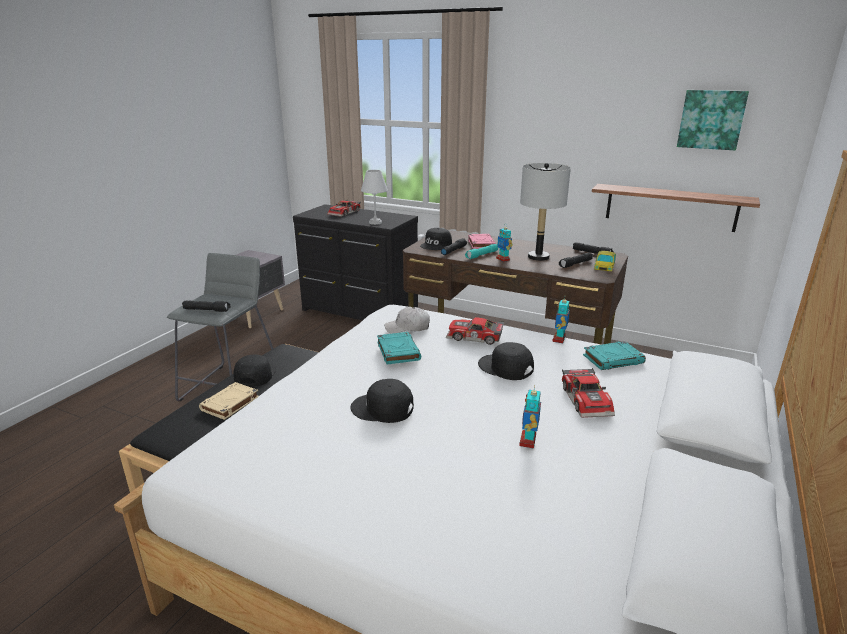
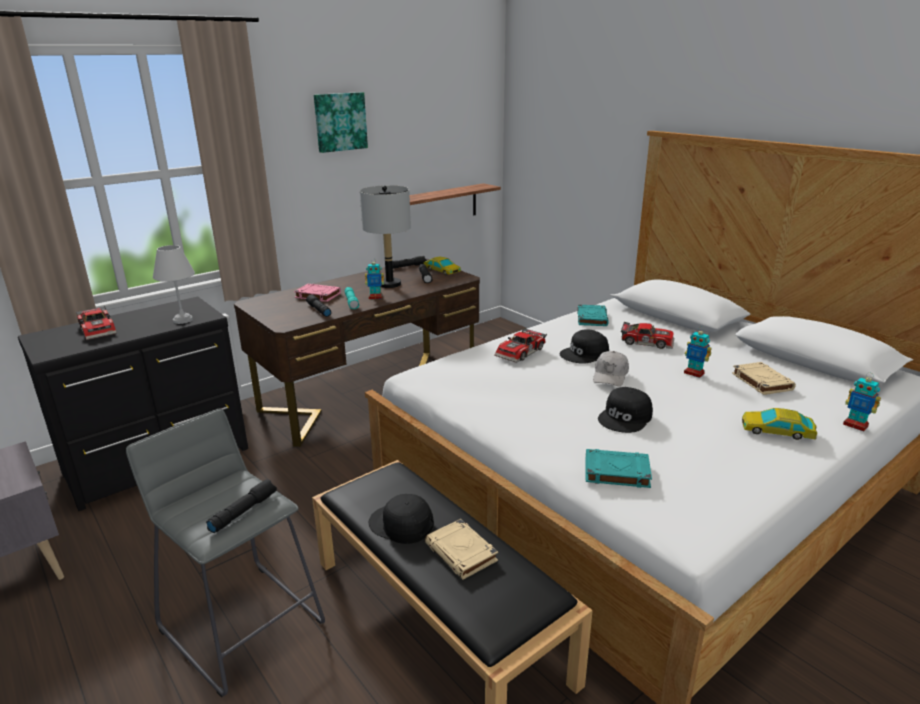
camera: 65 degrees left, 0 degrees up
(398, 351) = (527, 388): turquoise book -> turquoise book (616, 472)
(407, 328) = (479, 374): white cap -> white cap (610, 375)
(414, 512) = (777, 431): none -> toy car
(436, 245) = (287, 313): black cap -> none
(552, 496) = (761, 381): none -> beige book
(559, 339) = (546, 325): toy robot -> toy robot (855, 425)
(711, 119) = (446, 125): picture -> picture (340, 122)

